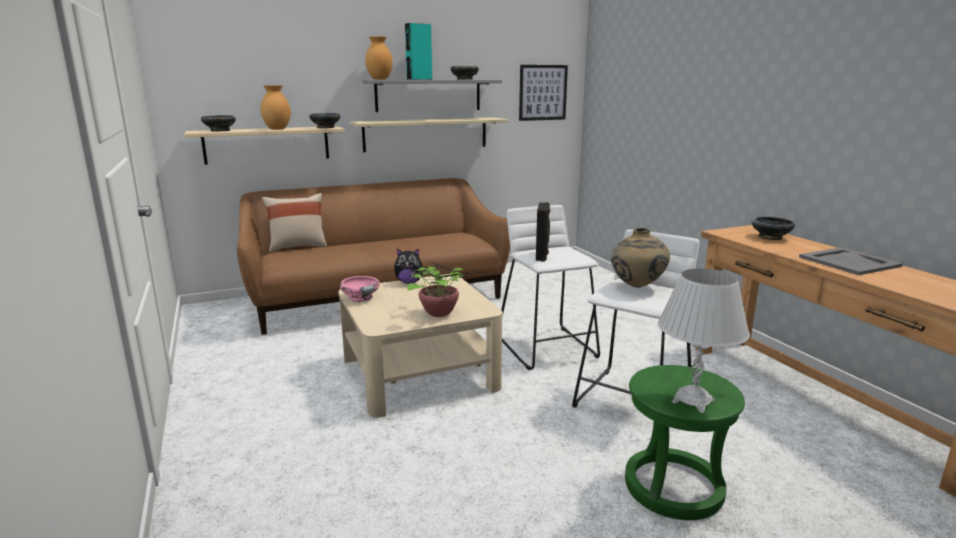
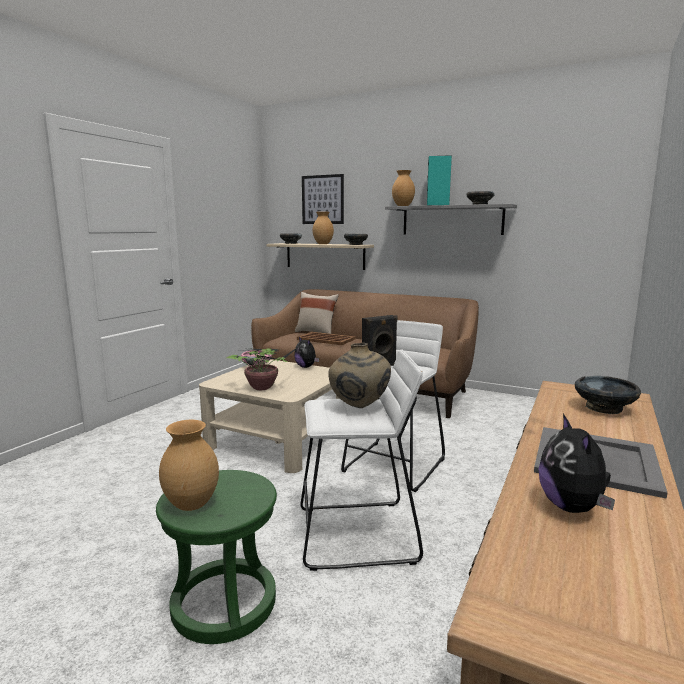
camera: 50 degrees right, 5 degrees down
(338, 251) = (325, 339): none -> brown tray
(426, 134) = (447, 255): beige shelf -> none
(543, 92) = (585, 218): picture -> picture (322, 199)
(693, 401) = (193, 505): white table lamp -> brown vase
(906, 282) = (572, 507): none -> plush toy

